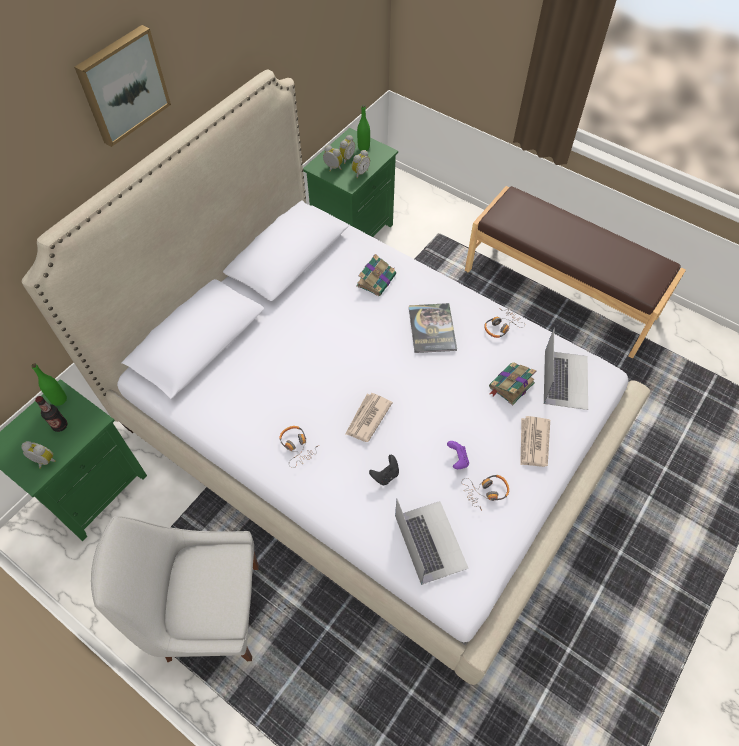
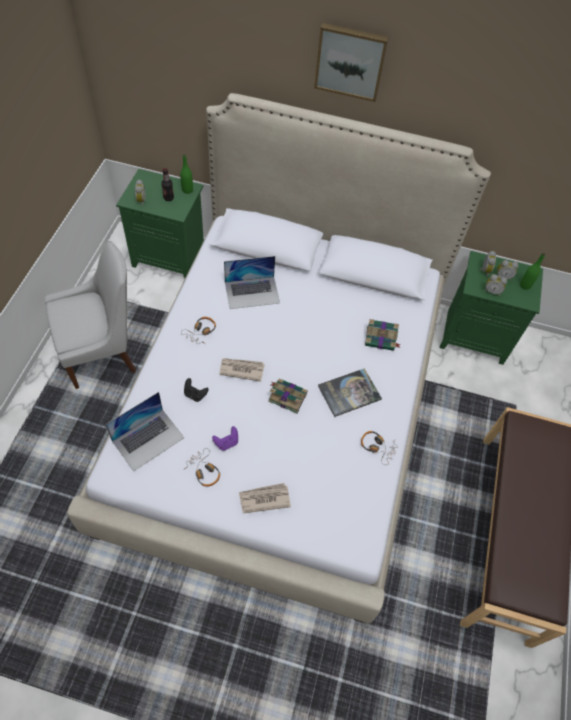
camera: 65 degrees right, 0 degrees up
(209, 612) = (103, 353): white chair -> white chair turned 90 degrees clockwise
(510, 386) = (316, 468): book -> book (287, 396)
(565, 379) = (342, 514): laptop -> laptop (252, 292)

